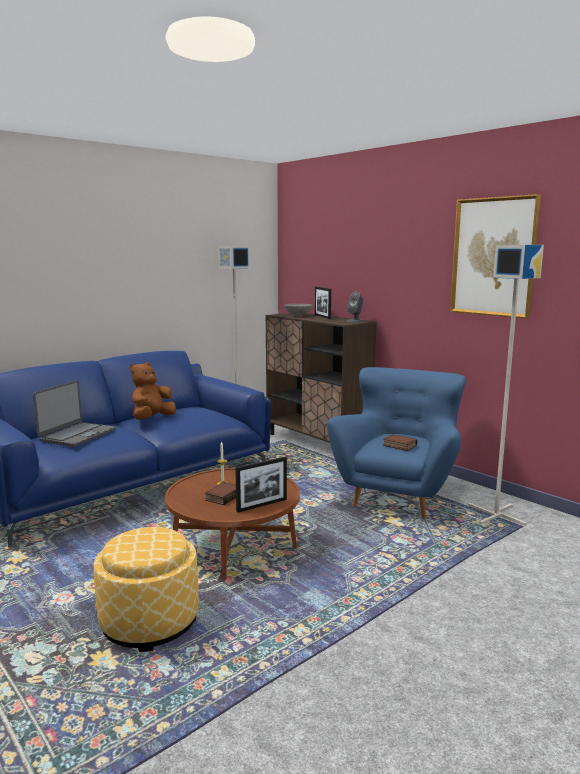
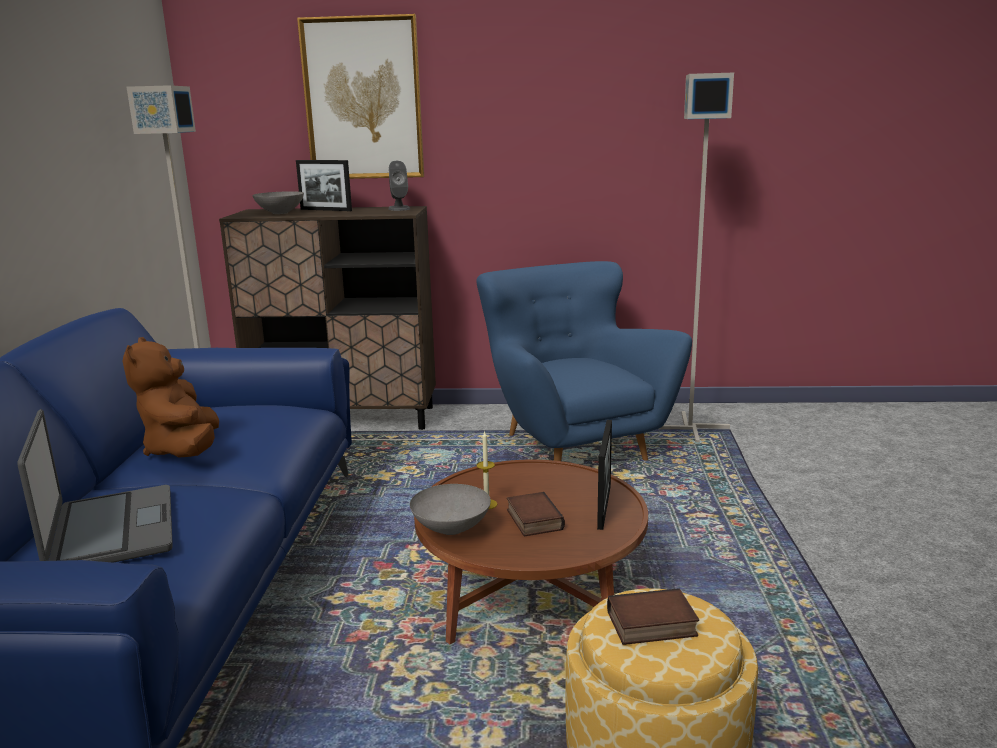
camera: 45 degrees left, 5 degrees up
(187, 485) = (451, 529): none -> grey bowl
(399, 445) = (592, 373): book -> book (651, 625)
(493, 257) = (618, 95): picture -> picture (363, 99)

